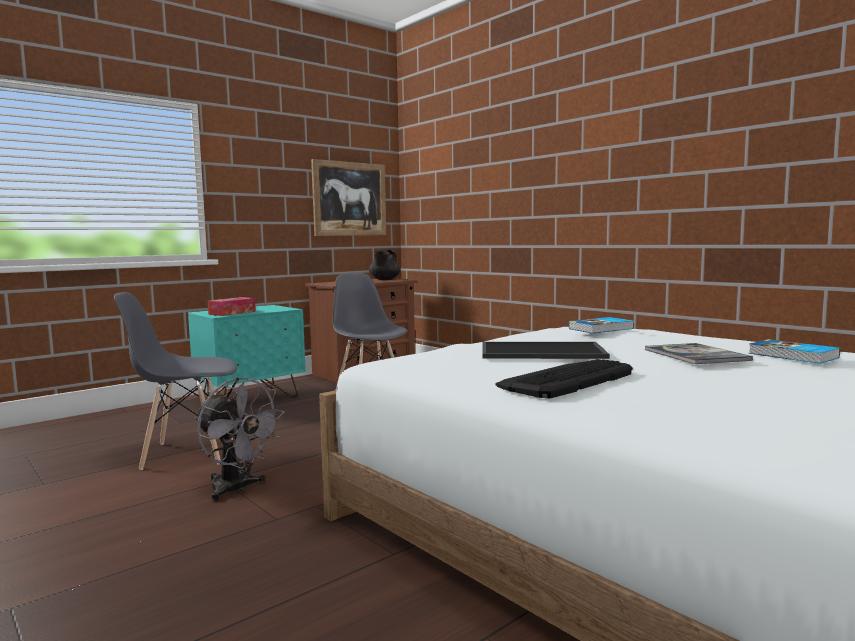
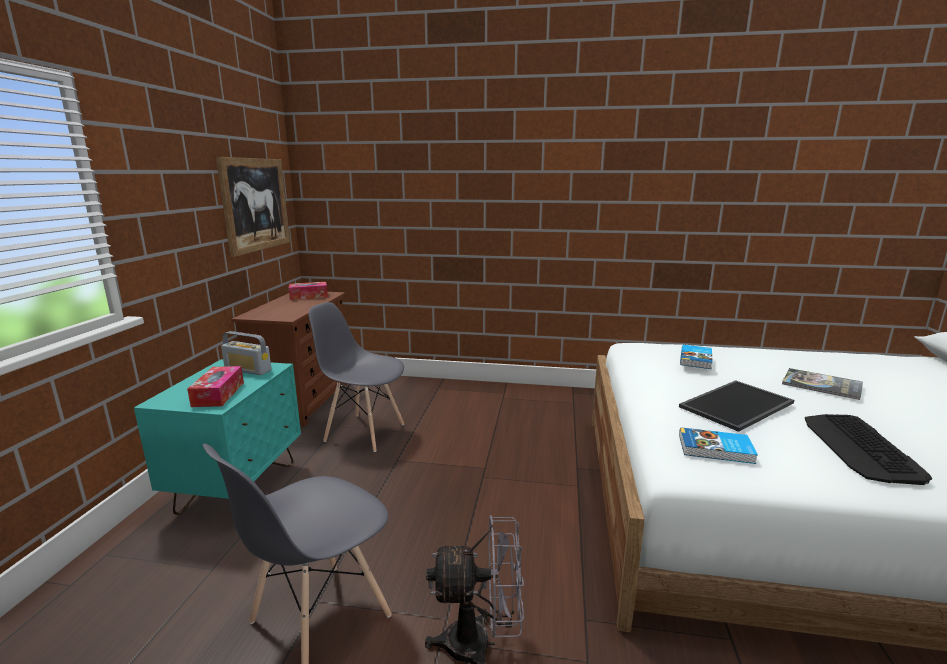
camera: 40 degrees left, 10 degrees up
(272, 308) = (248, 370): none -> radio
(384, 280) = (309, 296): black teapot -> tissue box
(792, 356) = (845, 369): book -> book (716, 449)

